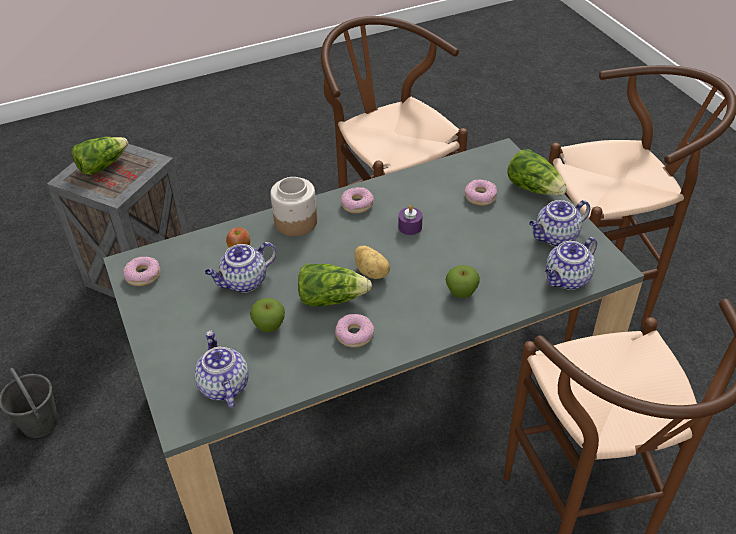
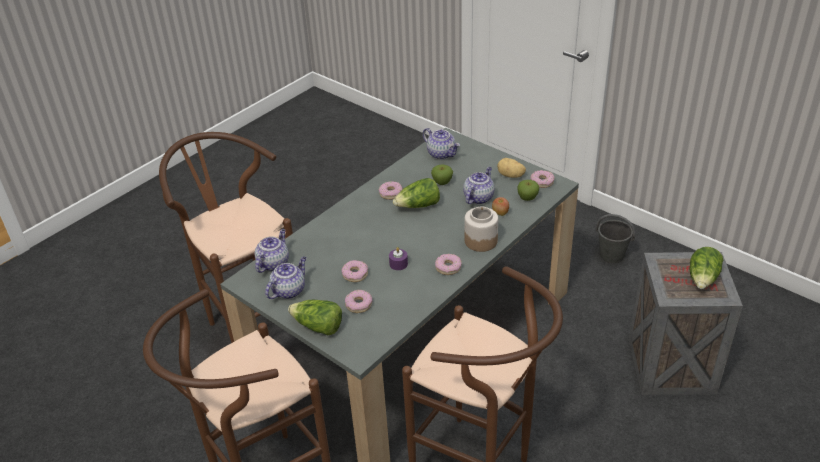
camera: 155 degrees right, 5 degrees down
(372, 272) = (404, 227): potato -> potato (510, 176)
(461, 293) = (340, 233): apple -> apple (527, 198)
(468, 231) = (355, 274): none -> donut

